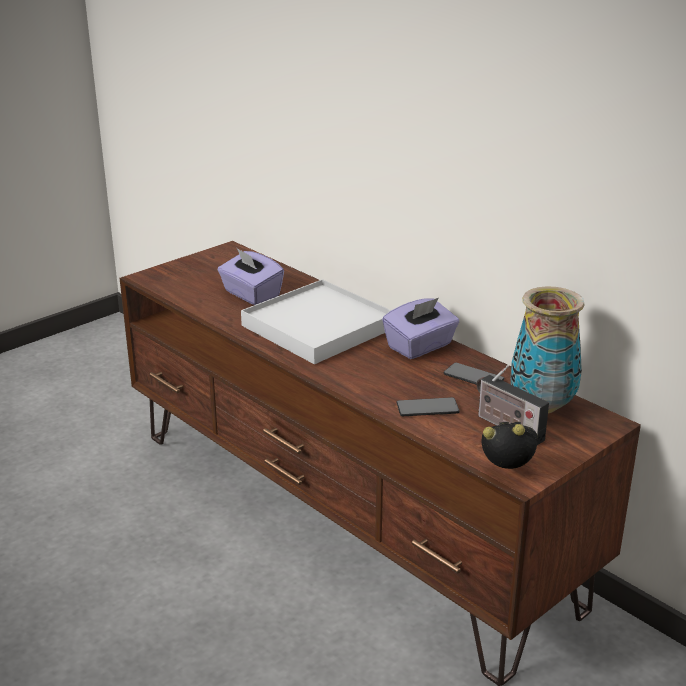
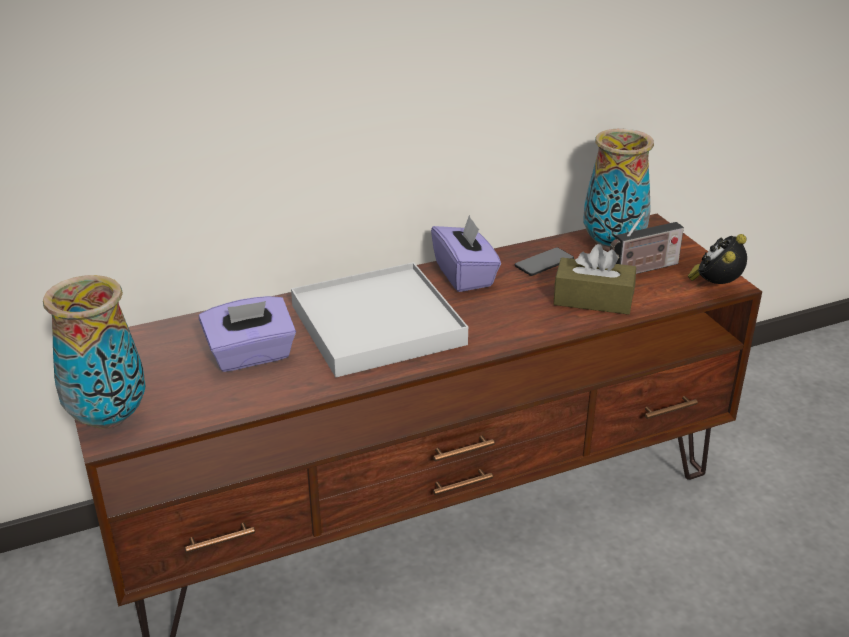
camera: 70 degrees left, 5 degrees up
(163, 272) = (109, 417): none -> vase
(427, 408) = (593, 299): phone -> brown tissue box

